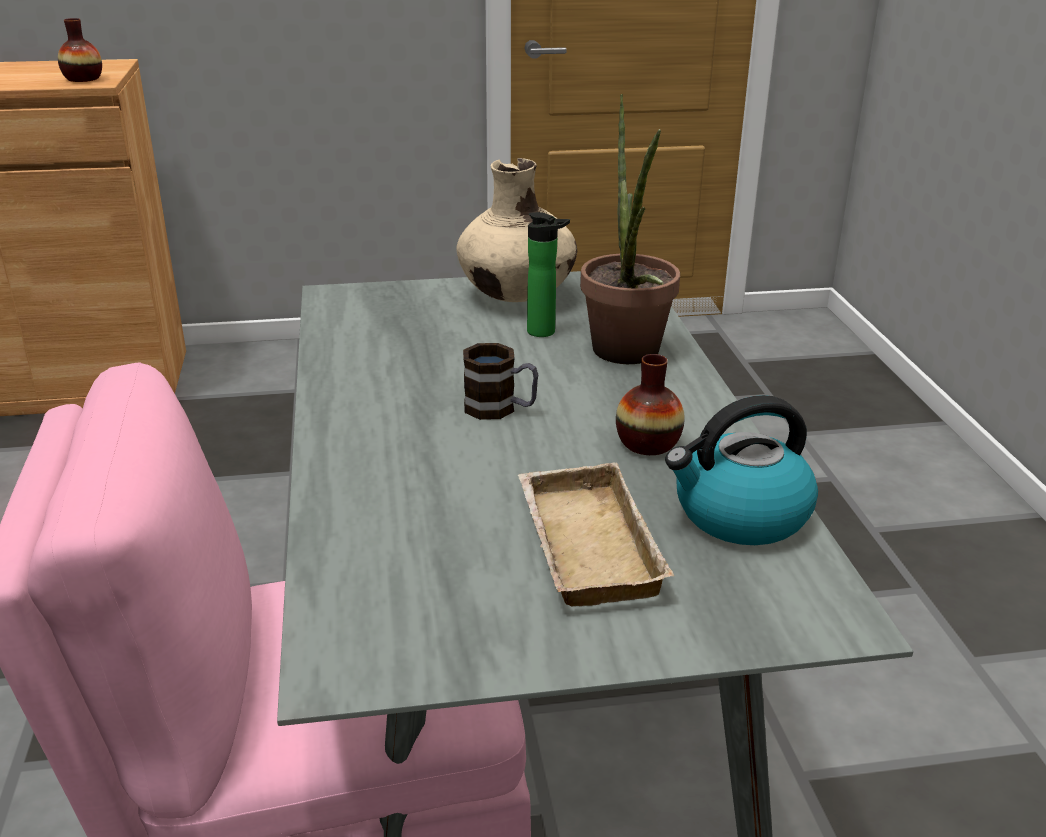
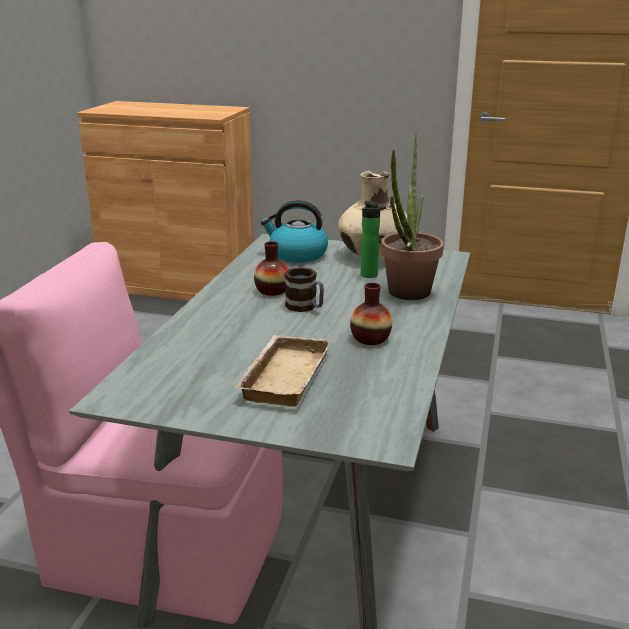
camera: 25 degrees right, 5 degrees down
(83, 79) = (209, 114): vase -> vase (272, 291)
(739, 515) = (385, 382): kettle -> kettle (297, 255)

